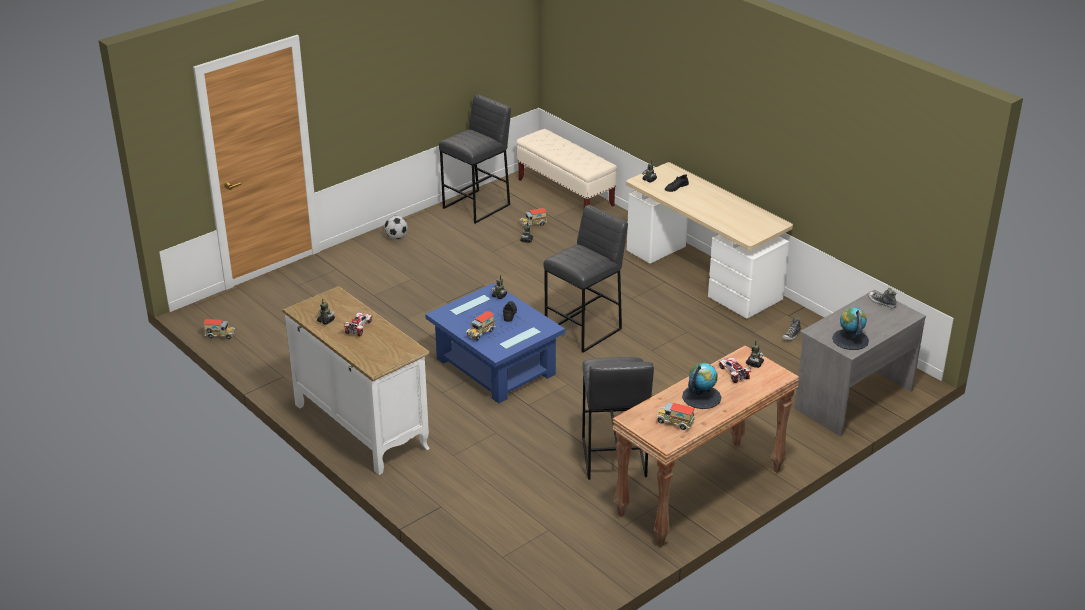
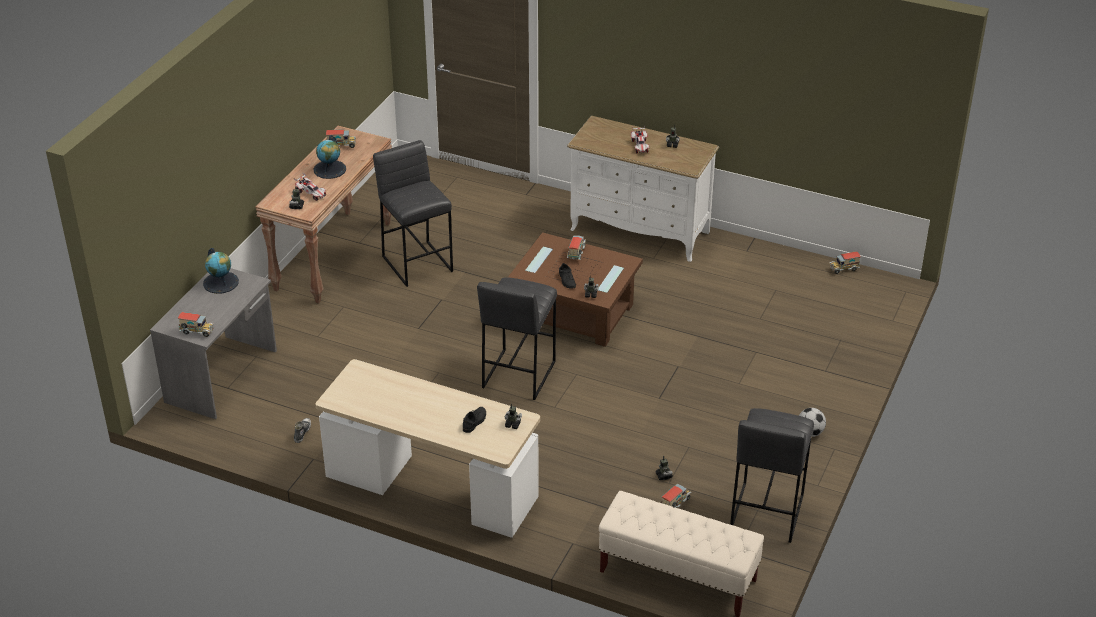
camera: 155 degrees right, 5 degrees up
(496, 366) = (573, 312): blue coffee table -> brown coffee table
(881, 302) = (197, 332): shoe -> toy truck

